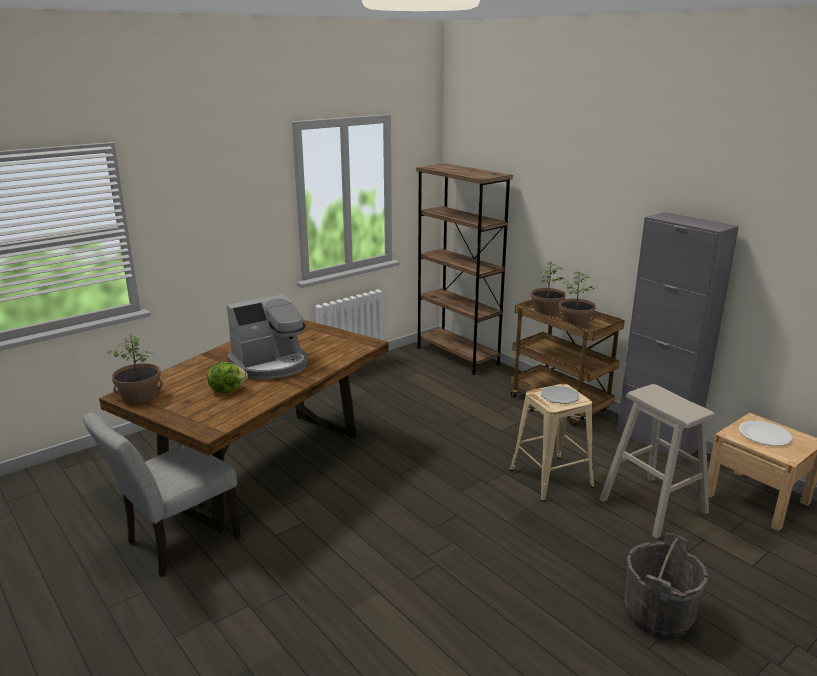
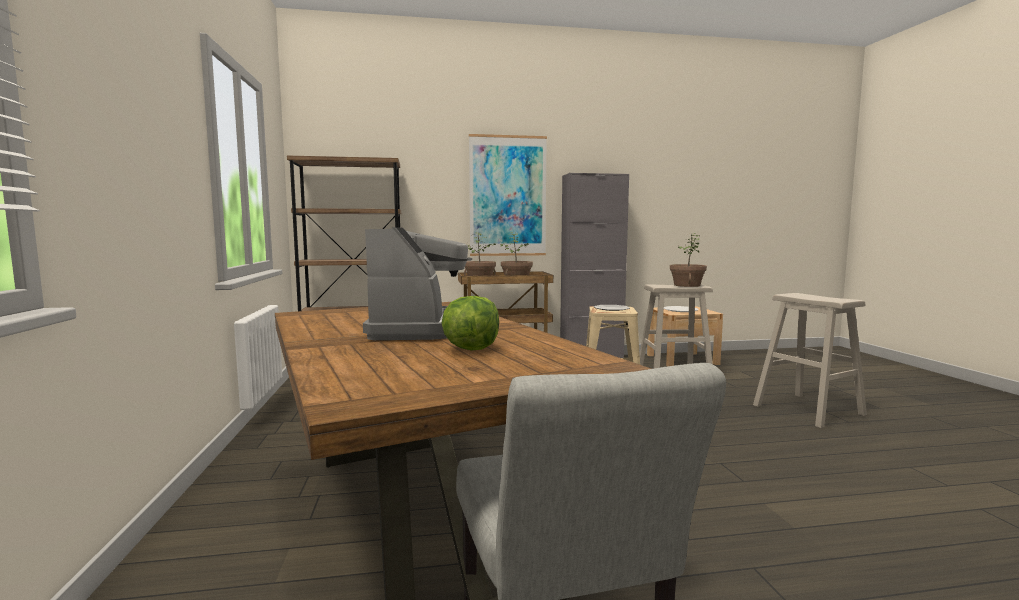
camera: 60 degrees left, 15 degrees down
(140, 396) = (382, 392): potted plant -> potted plant (686, 285)
(604, 225) = (508, 196): none -> picture
(658, 615) = (808, 410): grey bucket -> beige stool

